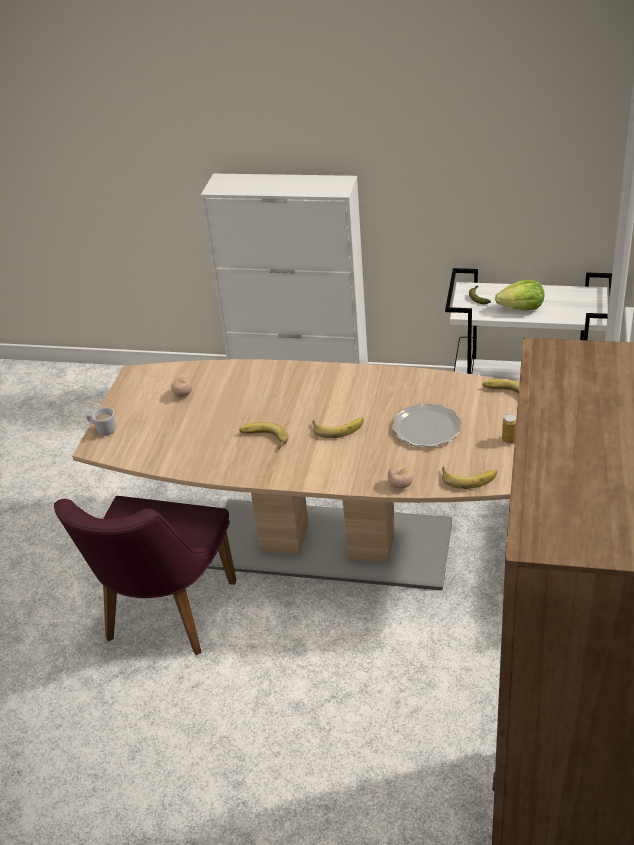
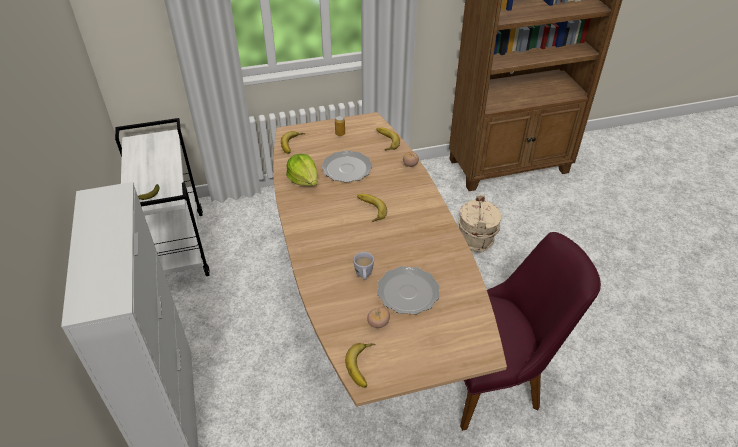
camera: 120 degrees left, 5 degrees up
(103, 430) = (461, 360): white mug -> white mug (364, 275)
(201, 421) = (407, 292): none -> plate
(263, 439) = (406, 244): banana -> banana (364, 366)
(386, 704) = (476, 239): none -> beige bucket
(521, 308) = (161, 170): lettuce -> lettuce (304, 180)

